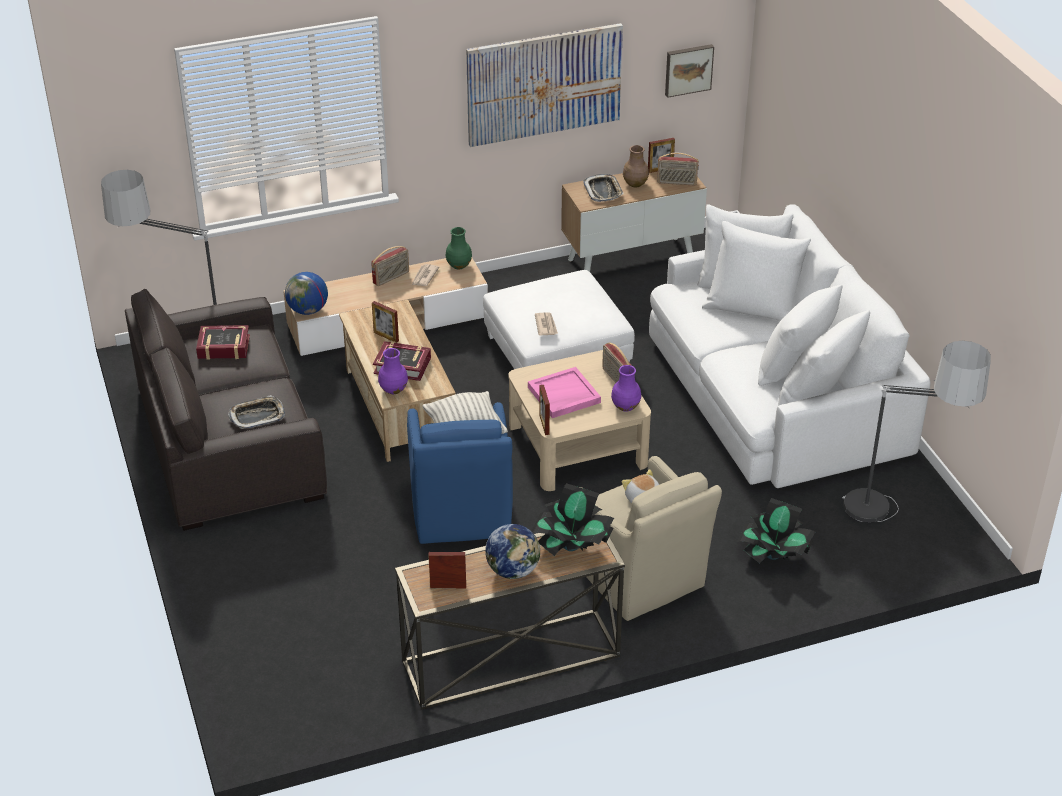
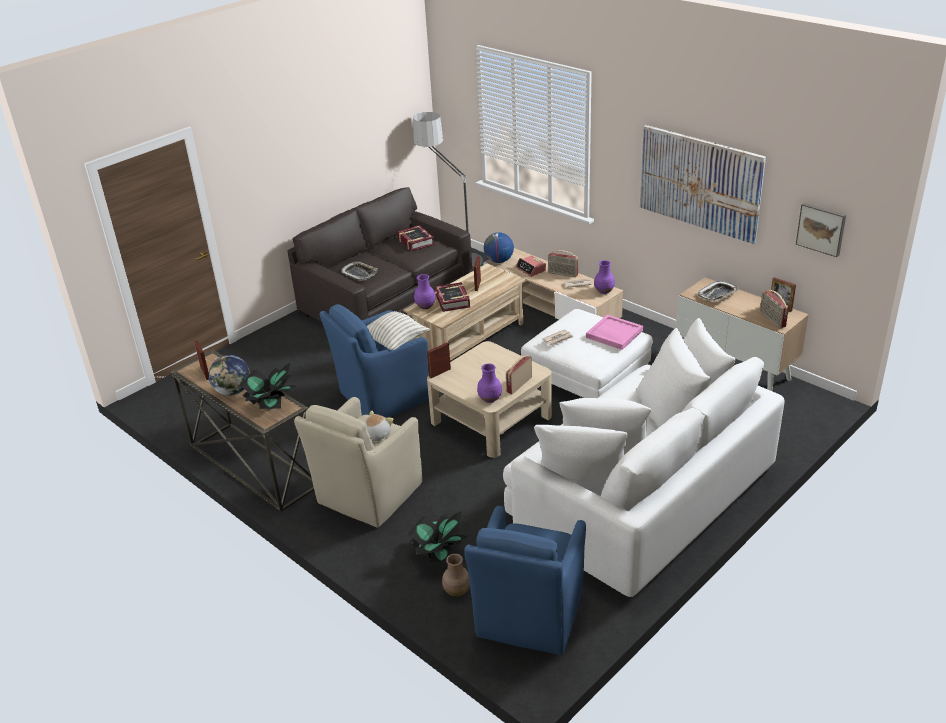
camera: 65 degrees right, 5 degrees down
(355, 295) = (531, 269): none -> alarm clock
(459, 265) = (604, 291): green vase -> purple vase
(563, 395) = (479, 370): pink tray -> pink tray (613, 334)
(635, 184) = (745, 303): brown vase -> brown vase (456, 591)
(897, 525) = (528, 616): floor lamp -> blue armchair

